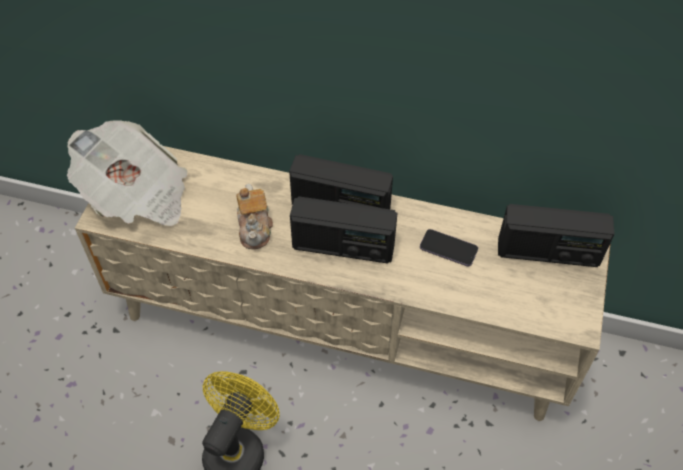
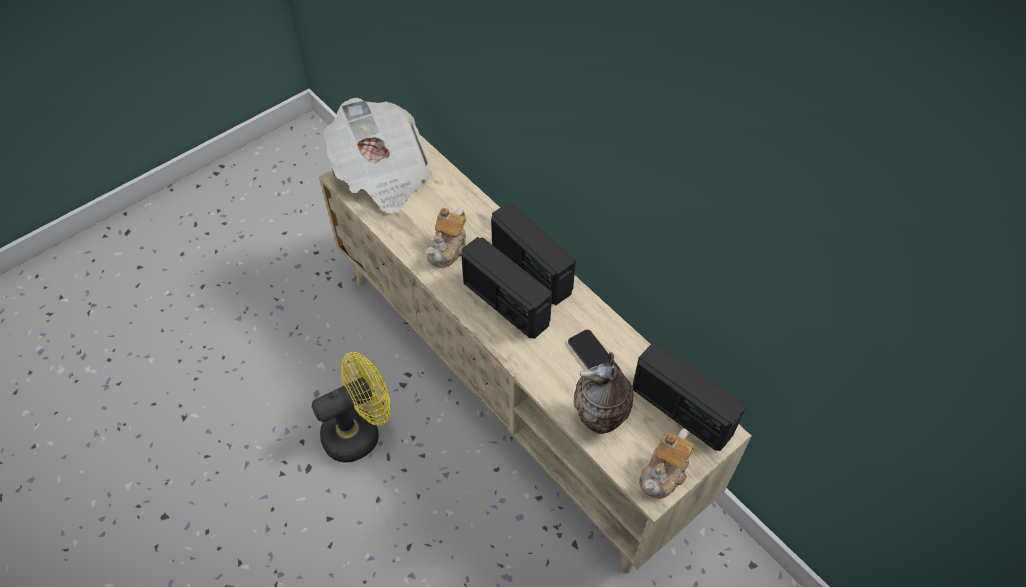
camera: 35 degrees right, 0 degrees up
(498, 297) = (601, 421): none -> vase
(576, 308) = (664, 473): none -> teapot

